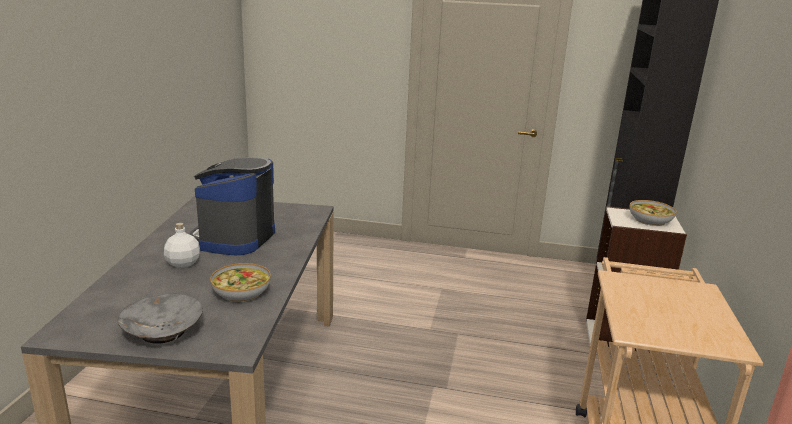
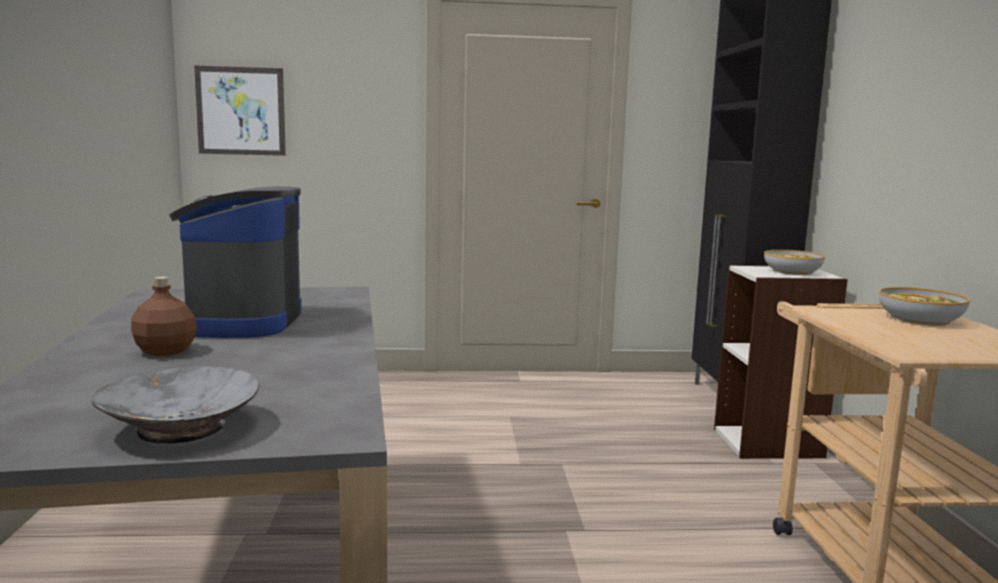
camera: 15 degrees left, 10 degrees down
(183, 263) = (166, 351): white bottle -> brown bottle
(242, 292) = (296, 372): bowl -> bowl (920, 319)
(283, 52) = (241, 111): none -> picture

